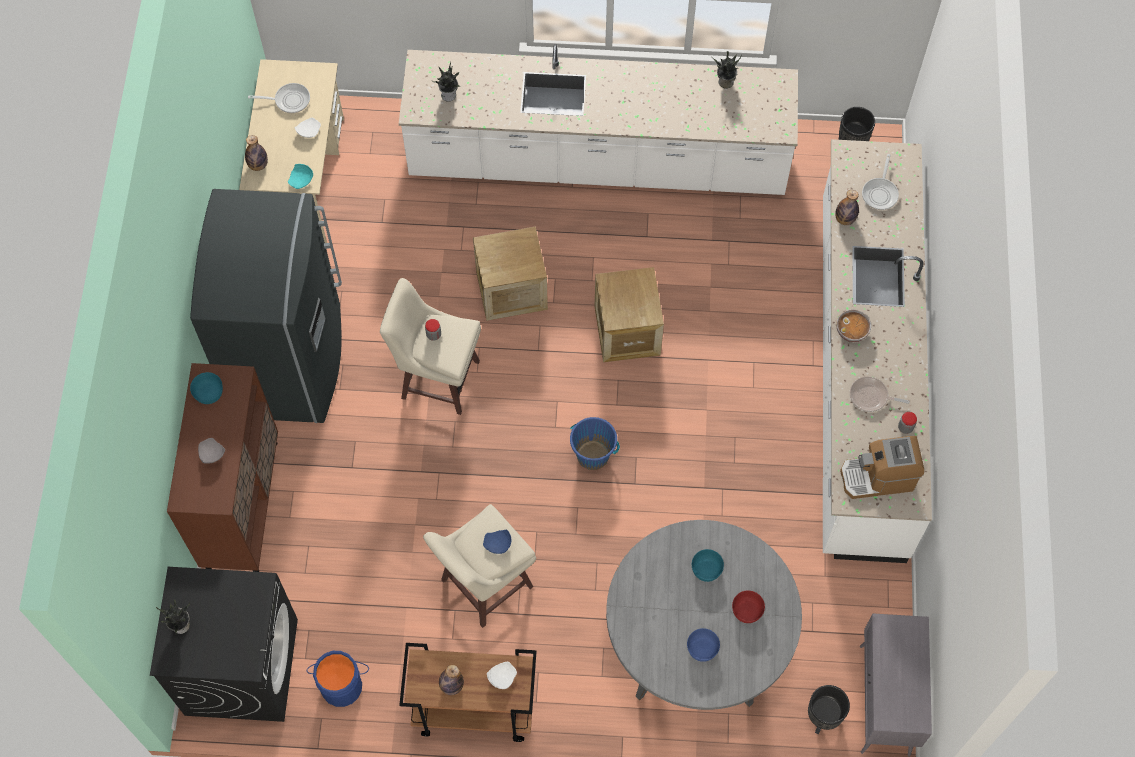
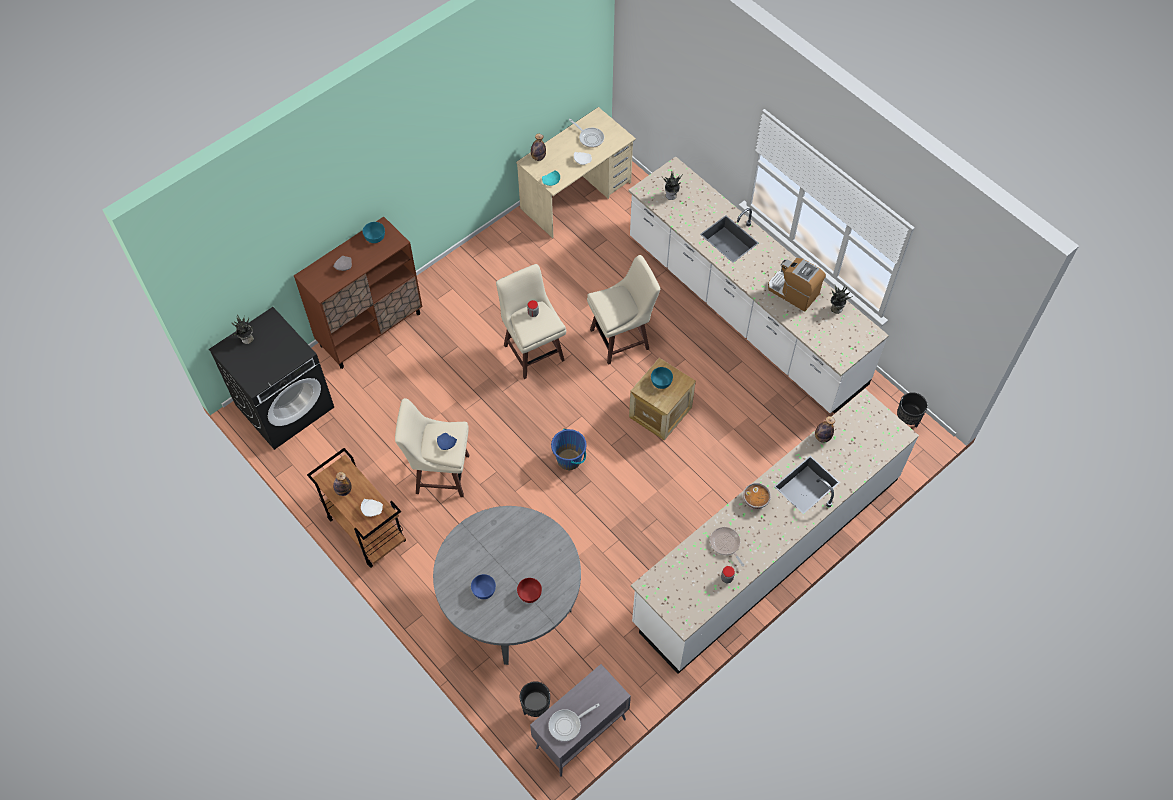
camera: 45 degrees right, 5 degrees down
(290, 361) = (470, 280): grey fridge -> none
(342, 684) = (319, 457): blue bucket -> none
(511, 290) = (621, 339): crate -> beige stool
(707, 569) = (533, 553): turquoise bowl -> turquoise bowl (661, 382)
(878, 477) = (679, 590): coffee machine -> coffee machine (793, 292)
(880, 193) = (861, 441): frying pan -> frying pan (567, 725)

